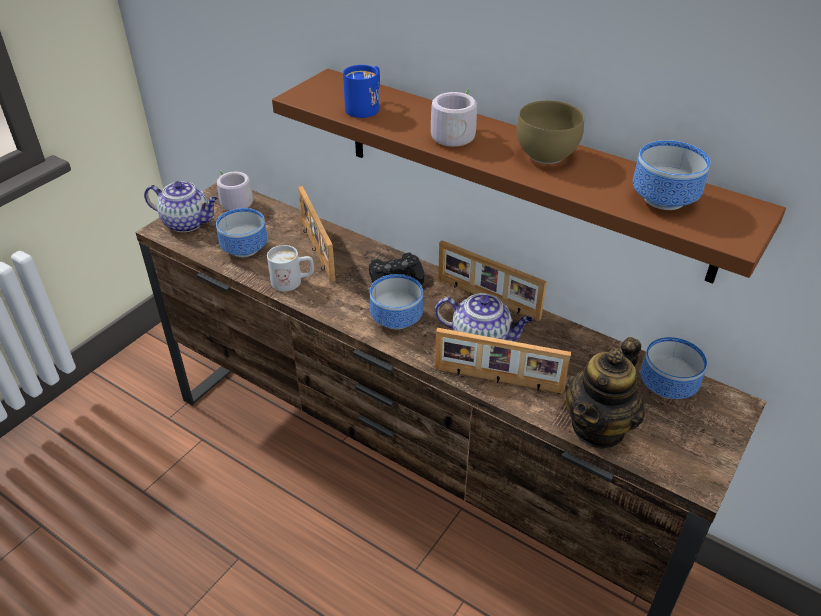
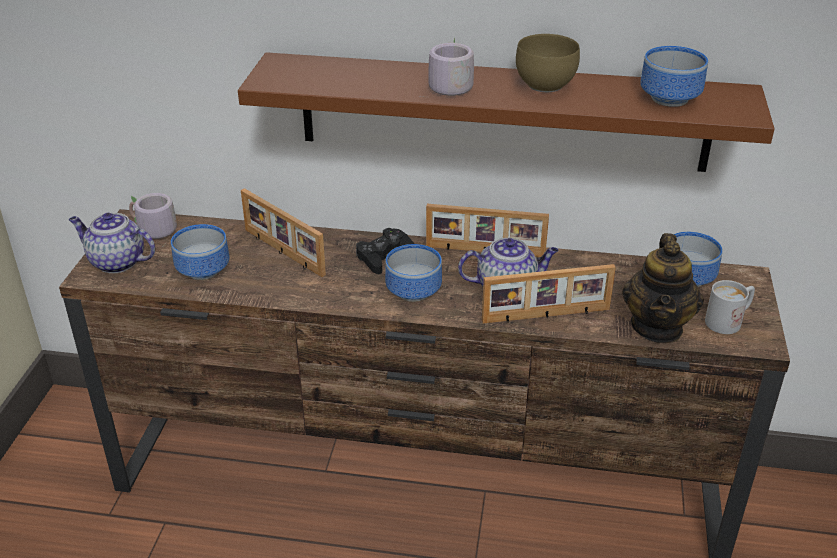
camera: 25 degrees left, 5 degrees down
(188, 223) = (116, 262): teapot -> teapot turned 150 degrees counterclockwise
(293, 282) = (282, 287): white mug -> white mug (728, 321)
(366, 107) = (342, 78): blue mug -> none

